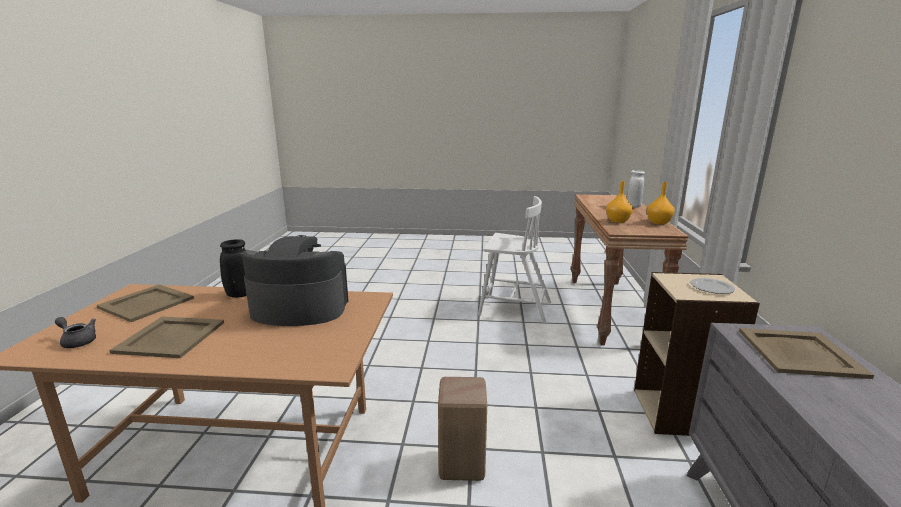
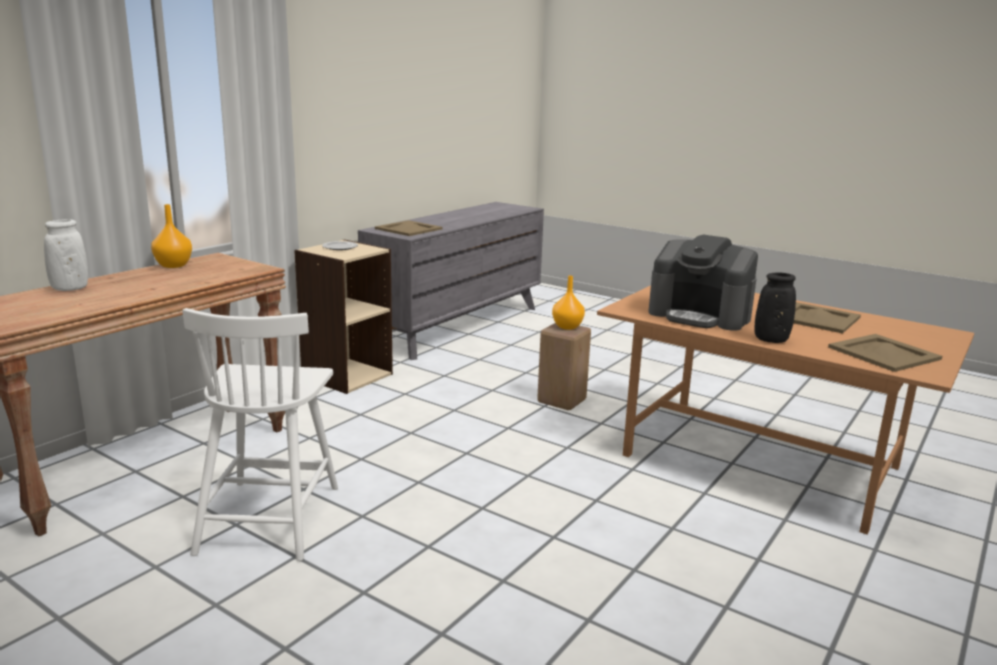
camera: 150 degrees left, 0 degrees up
(77, 341) = (906, 331): grey teapot -> none
(513, 308) = (269, 517): white chair -> white chair turned 135 degrees counterclockwise
(618, 221) = (206, 276): orange vase -> orange vase (567, 326)

